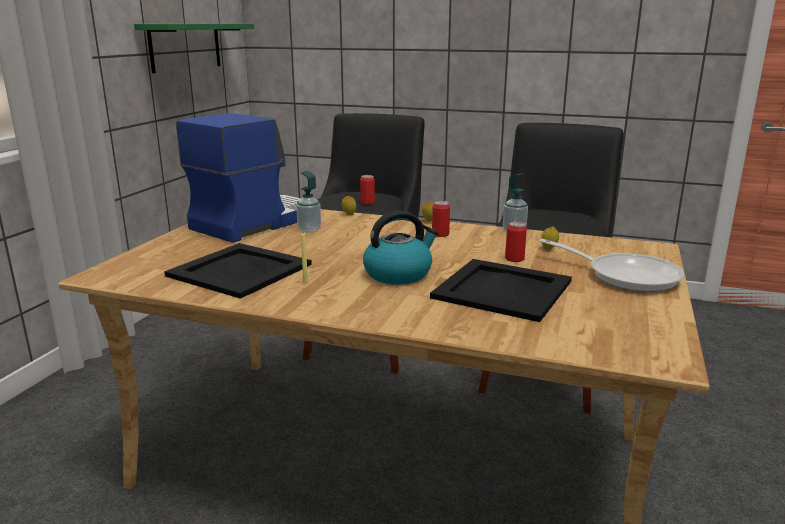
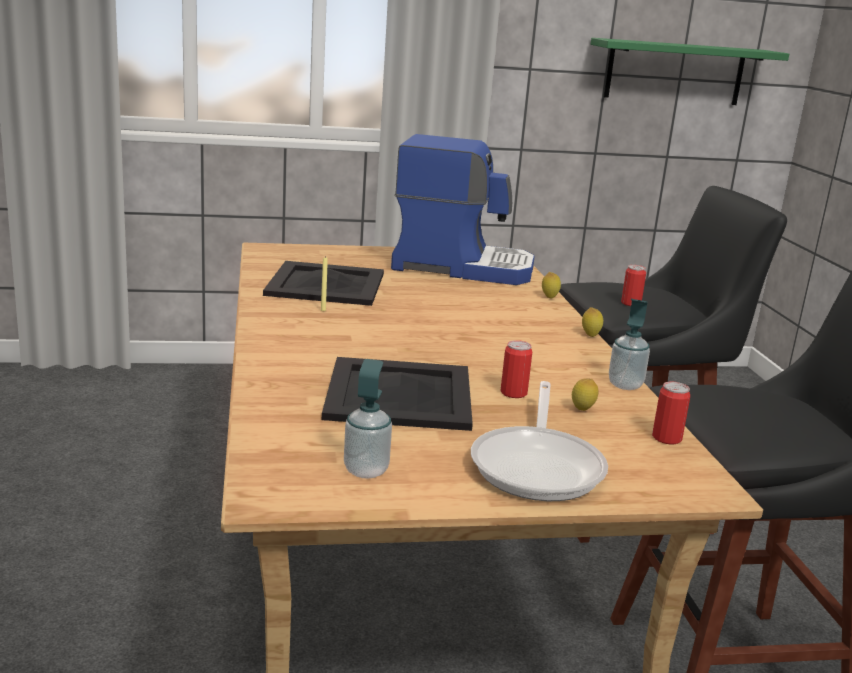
camera: 60 degrees right, 0 degrees up
(309, 230) = (471, 289): soap dispenser -> soap dispenser (366, 470)
(398, 274) = (389, 342): kettle -> none
(440, 234) = (548, 346): can -> can (666, 438)

